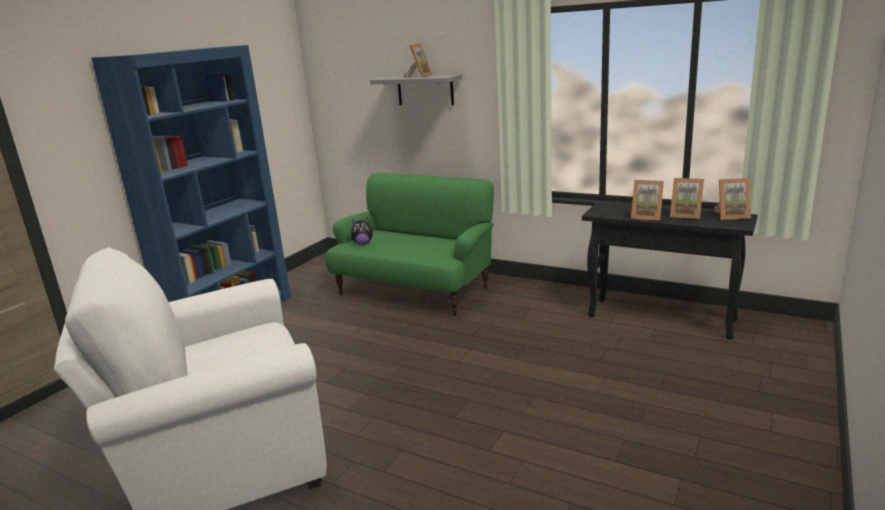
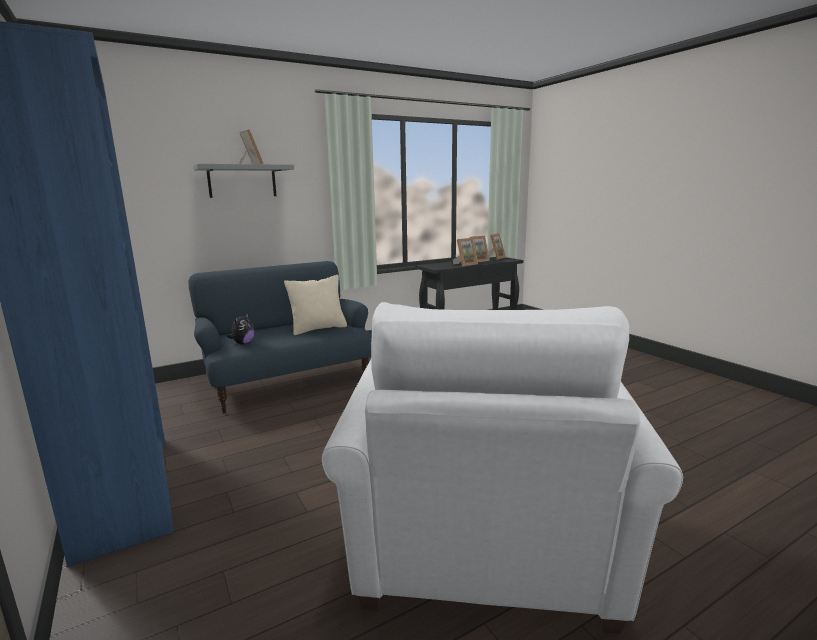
camera: 60 degrees left, 5 degrees down
(414, 290) = (288, 382): green sofa -> blue sofa
(428, 249) = (318, 329): none -> beige pillow

